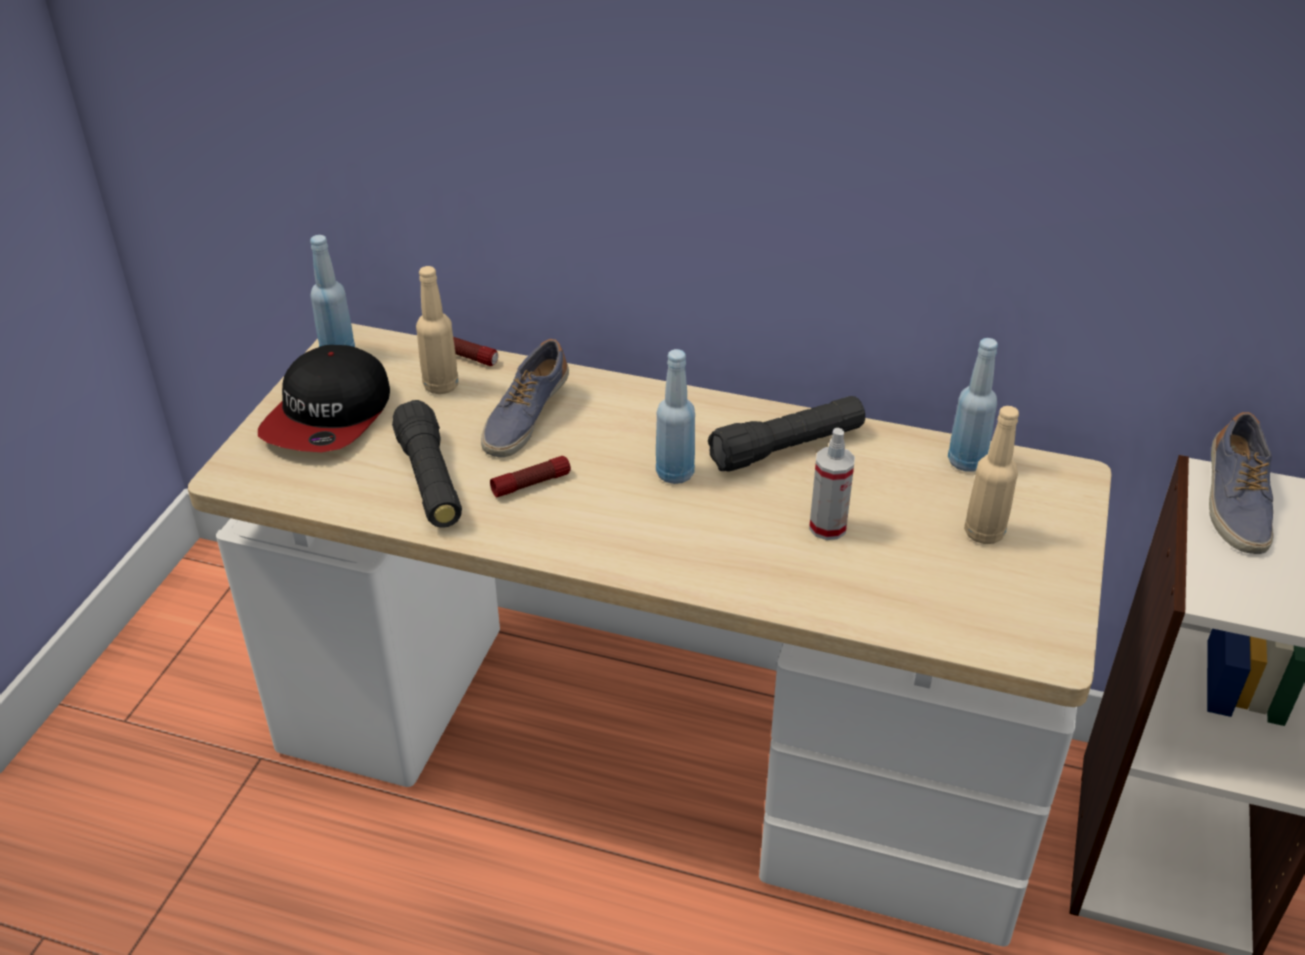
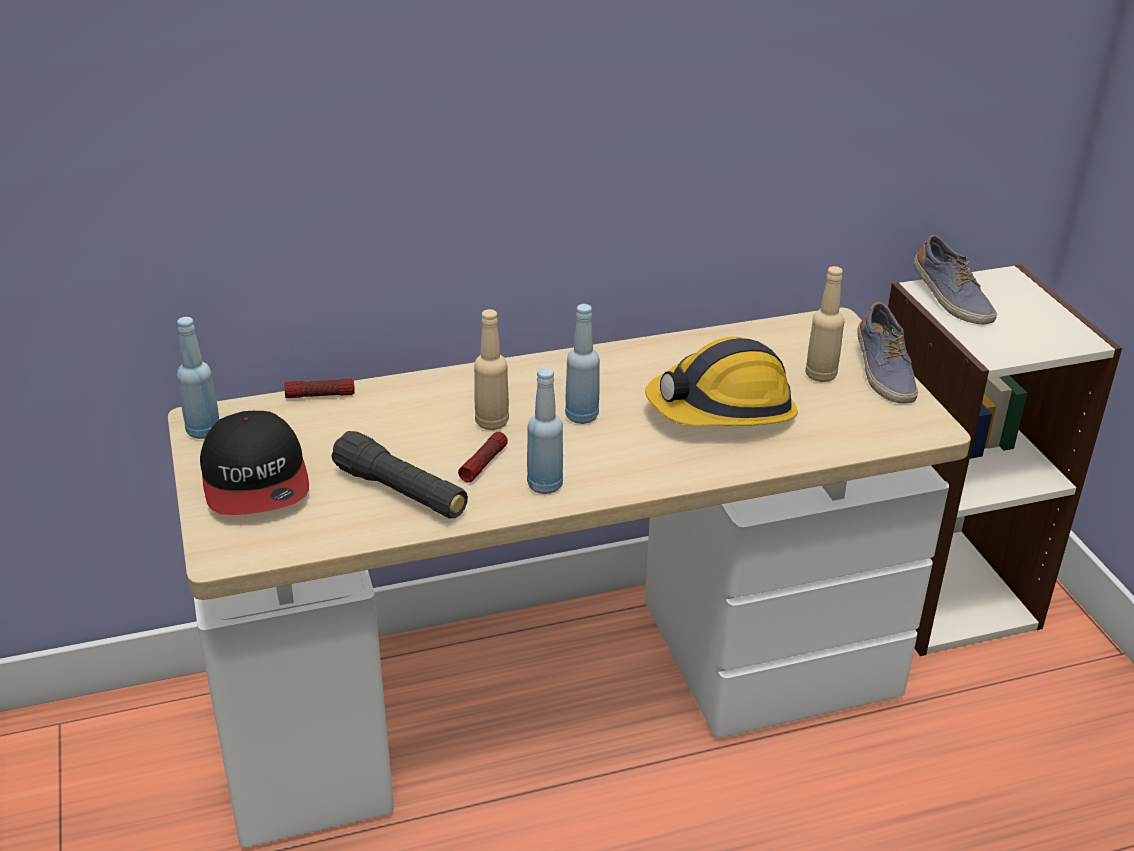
camera: 35 degrees left, 5 degrees down
(441, 386) = (326, 423): beige bottle -> beige bottle (491, 422)
(524, 418) = (424, 421): shoe -> shoe (882, 372)
(787, 448) = (639, 371): black flashlight -> none
(827, 527) = (722, 410): spray bottle -> hard hat
(966, 462) = (763, 336): blue bottle -> blue bottle (545, 485)

